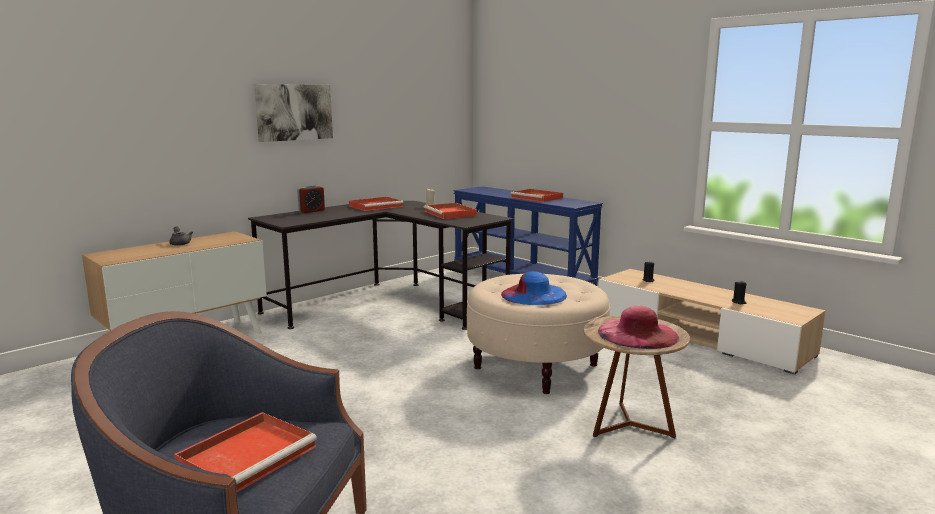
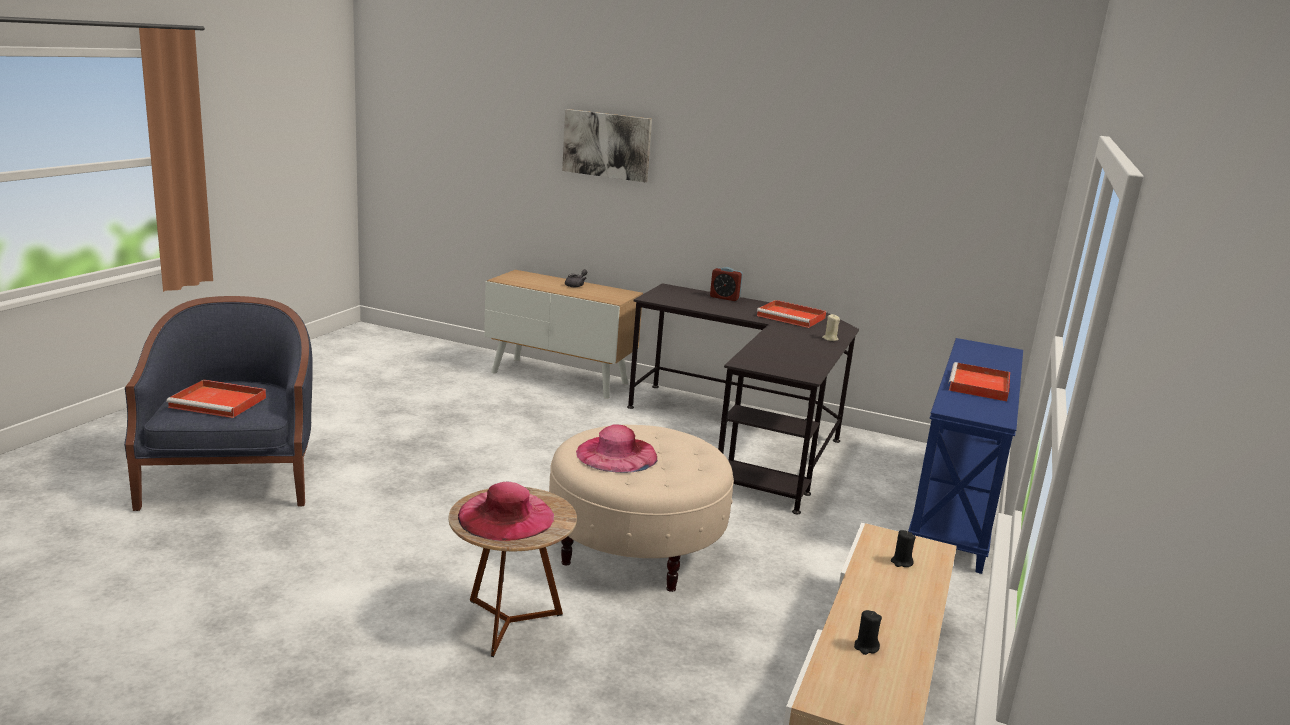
camera: 65 degrees right, 5 degrees up
(294, 112) = (737, 180): picture -> picture (607, 145)
(451, 213) = (798, 352): red tray -> none
(533, 295) = (617, 454): blue hat -> pink hat

